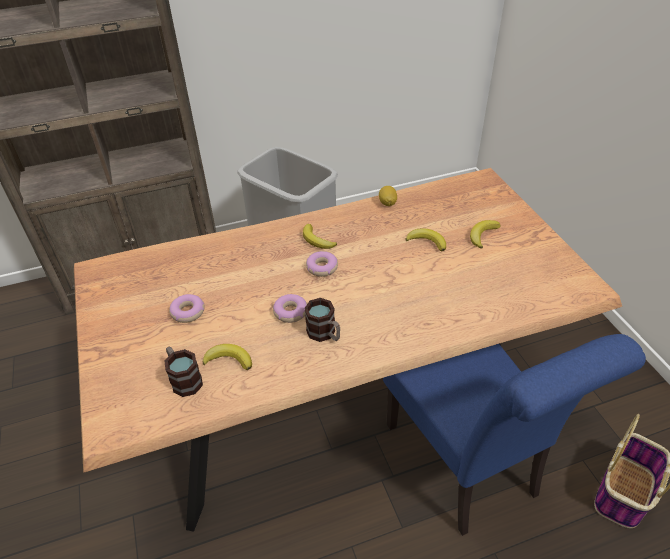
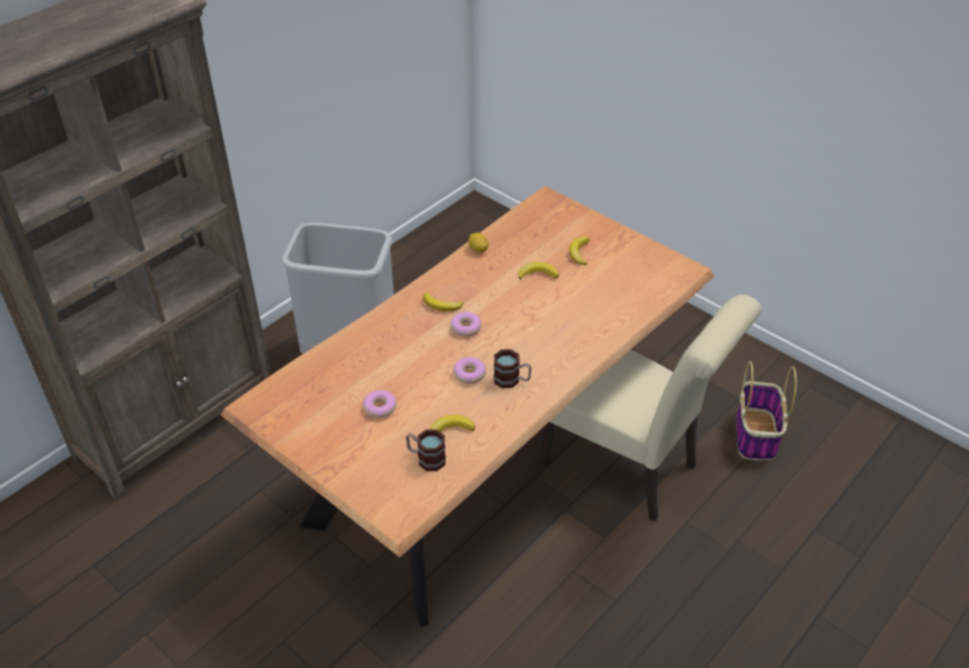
camera: 30 degrees left, 0 degrees up
(467, 466) = (628, 468): blue chair -> beige chair

